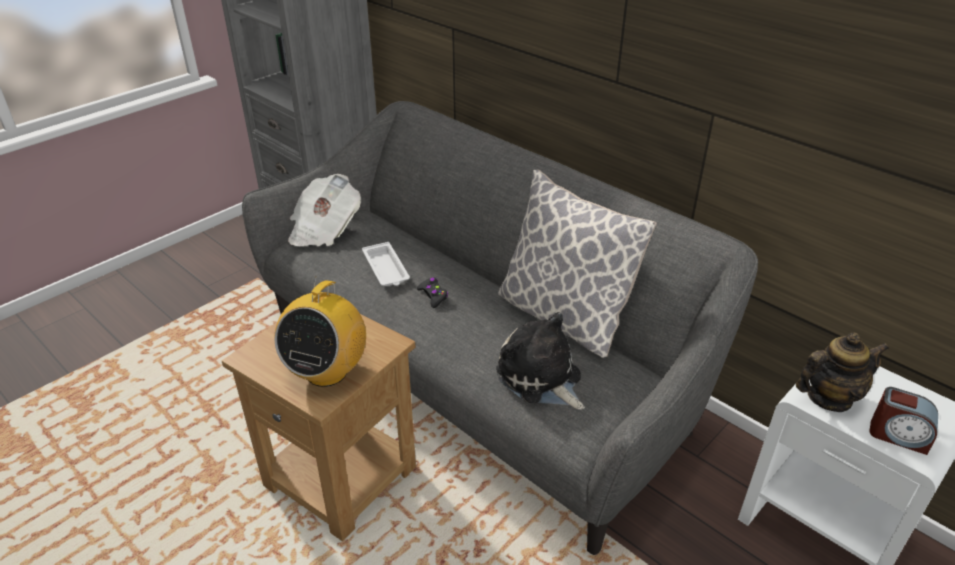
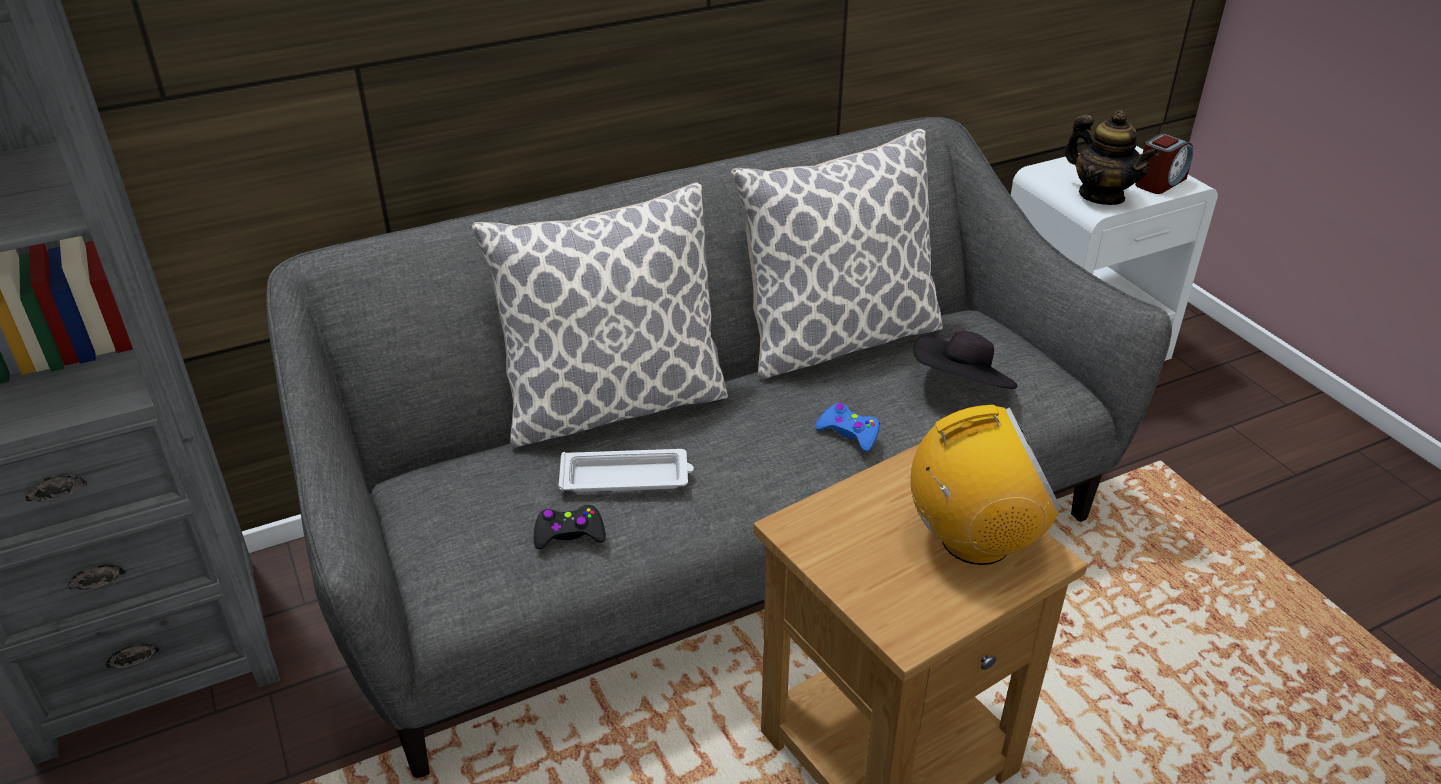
camera: 70 degrees left, 0 degrees up
(323, 229) = (435, 537): newspaper -> none
(326, 371) = (974, 540): radio -> radio turned 45 degrees counterclockwise
(433, 296) = (733, 441): black game controller -> black game controller (569, 534)
(447, 251) = (613, 404): none -> pillow
(463, 337) = (849, 433): none -> blue game controller
(541, 379) = (961, 387): plush toy -> black hat
(829, 397) = (1101, 196): teapot -> teapot turned 135 degrees clockwise

